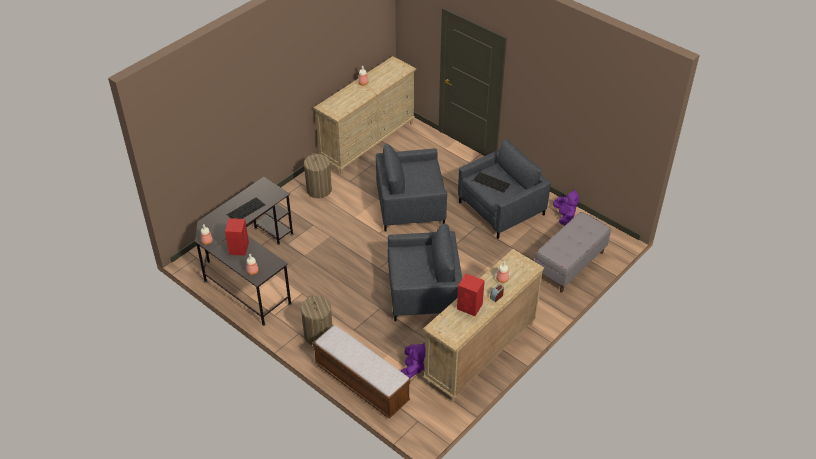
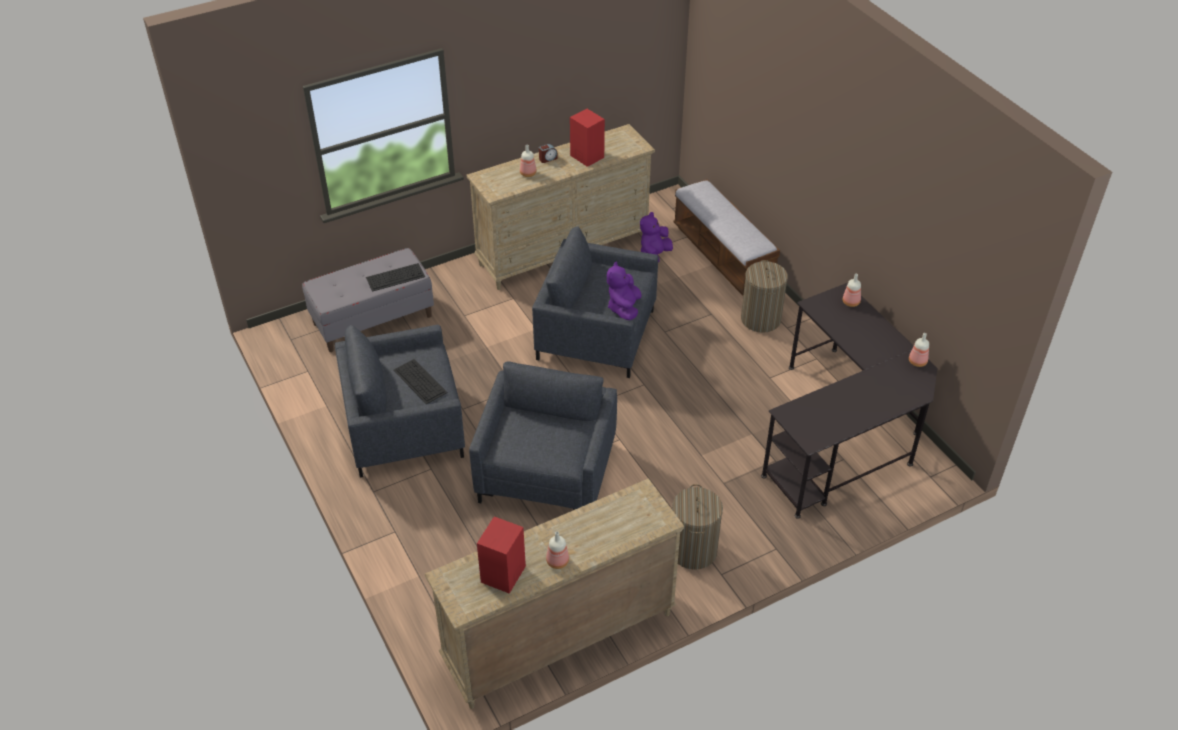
camera: 160 degrees left, 0 degrees up
(239, 248) = (867, 340): red speaker -> red speaker (502, 575)
(245, 210) = (849, 399): keyboard -> keyboard (396, 277)
(410, 206) = (547, 472): grey armchair -> grey armchair turned 90 degrees counterclockwise
(564, 216) = (319, 388): purple plush toy -> purple plush toy (624, 308)

